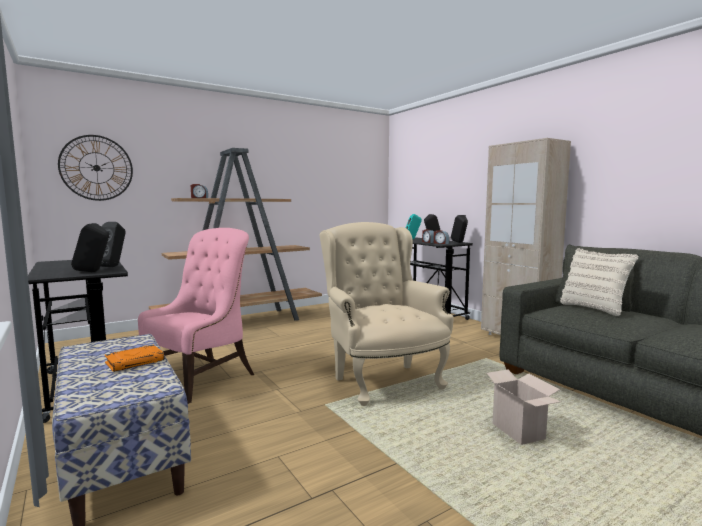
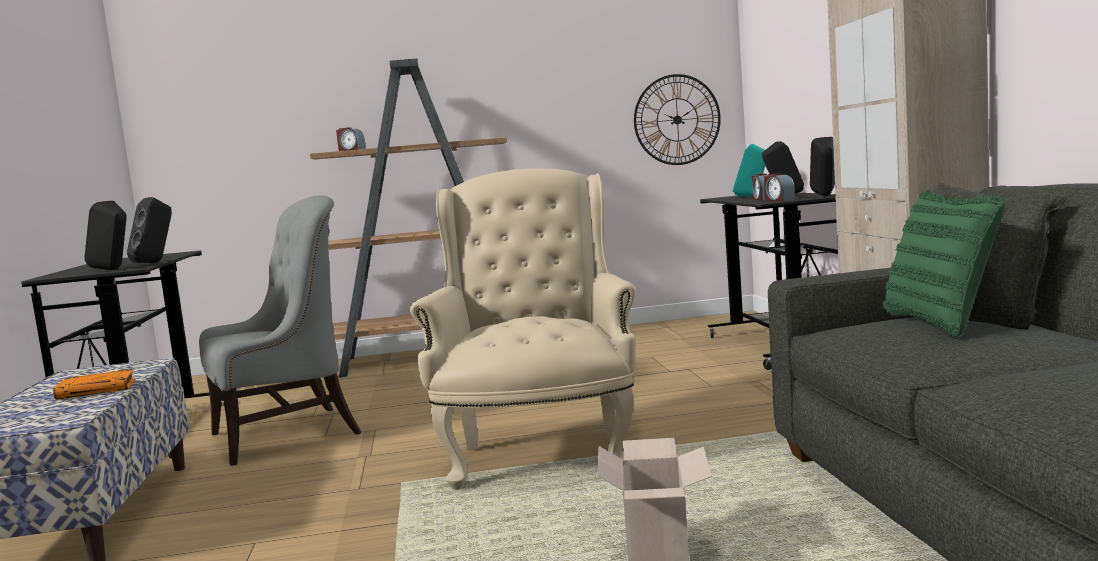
camera: 25 degrees right, 0 degrees up
(96, 168) = (213, 118): wall clock -> wall clock (677, 120)
(202, 377) = (288, 433): pink chair -> grey chair
(594, 309) = (940, 324): beige pillow -> green pillow

